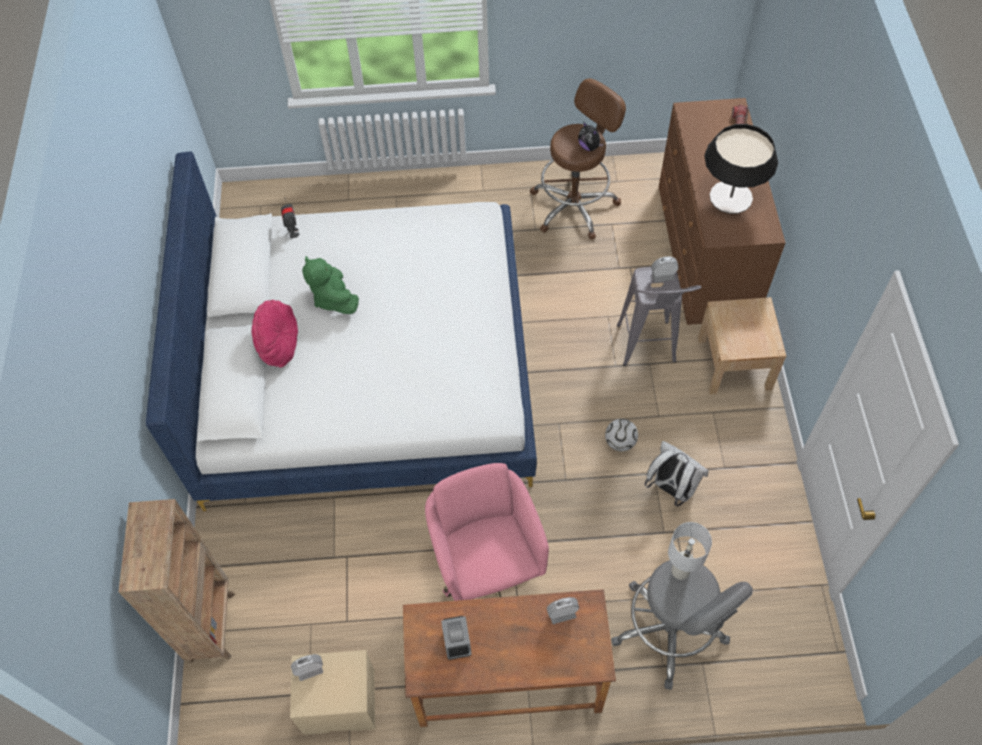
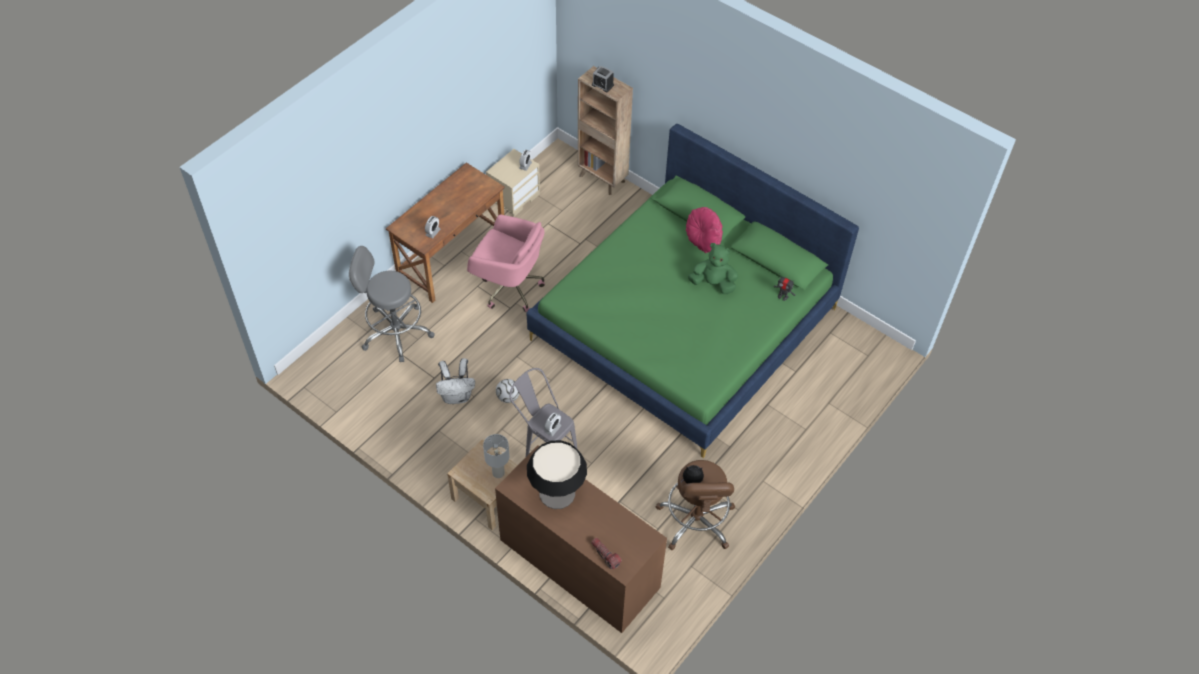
camera: 130 degrees right, 5 degrees down
(366, 367) = (684, 324): white bed -> green bed
(457, 641) = (467, 192): alarm clock -> alarm clock (602, 85)
(680, 570) = (398, 292): white table lamp -> white table lamp (498, 473)

